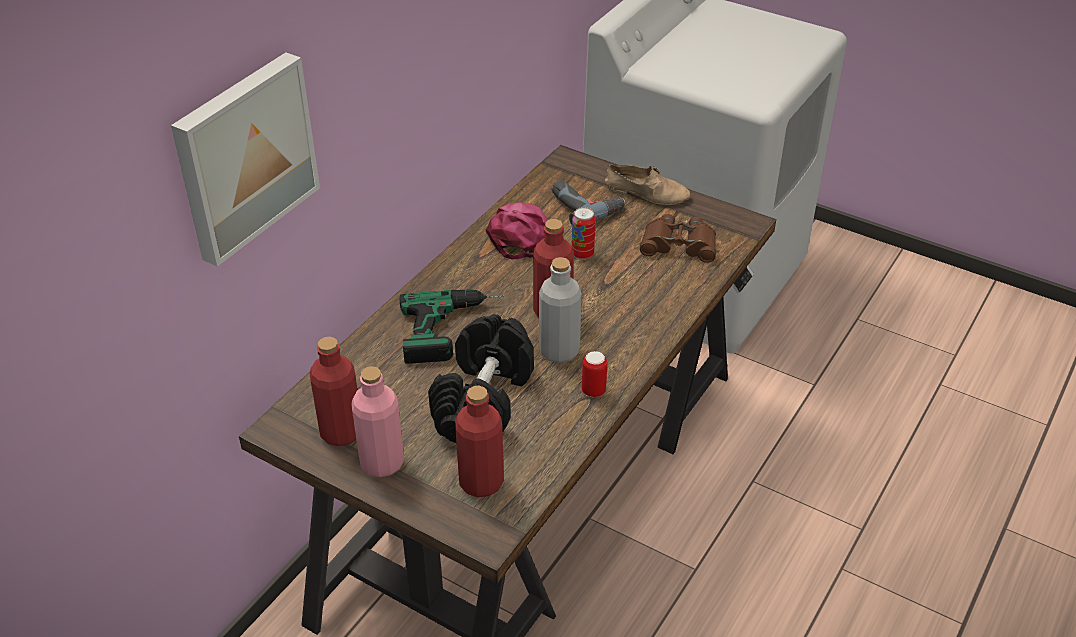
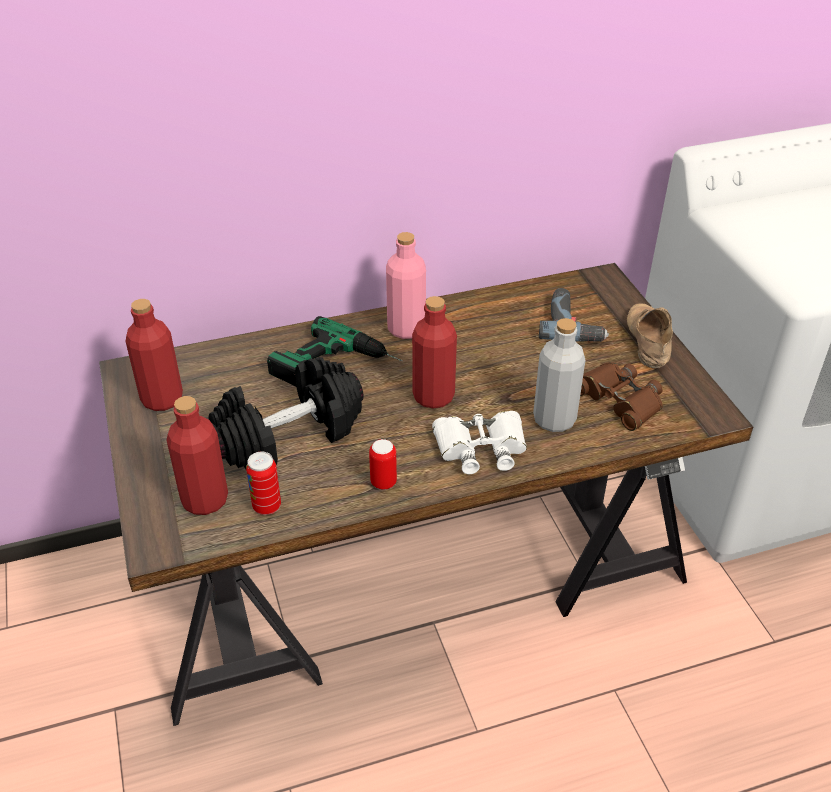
camera: 40 degrees right, 0 degrees up
(244, 156) = (131, 102): picture -> none
(382, 463) = (159, 439): pink bottle -> pink bottle (406, 329)
(519, 234) = (485, 319): pink cap -> none
(559, 351) = (397, 432): grey bottle -> grey bottle (554, 419)
(582, 254) = (519, 363): can -> can (267, 506)
(629, 328) = (480, 448): none -> white binoculars
(647, 192) = (646, 339): beige shoe -> beige shoe turned 150 degrees counterclockwise

